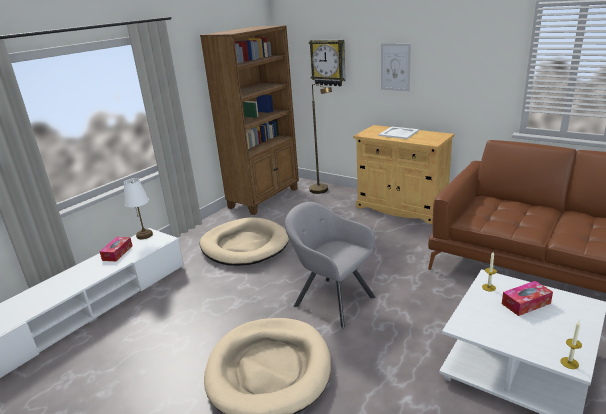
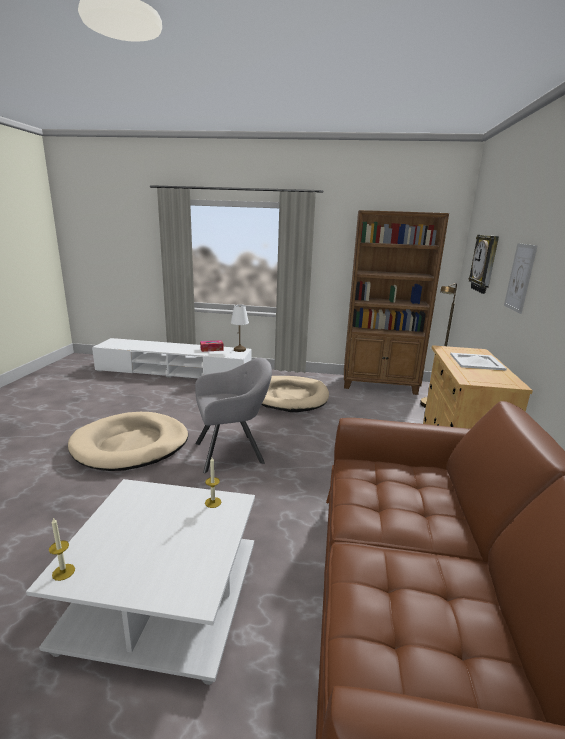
camera: 60 degrees right, 5 degrees down
(331, 300) = (232, 452): grey armchair -> grey armchair turned 60 degrees clockwise
(526, 303) = (185, 533): tissue box -> none

